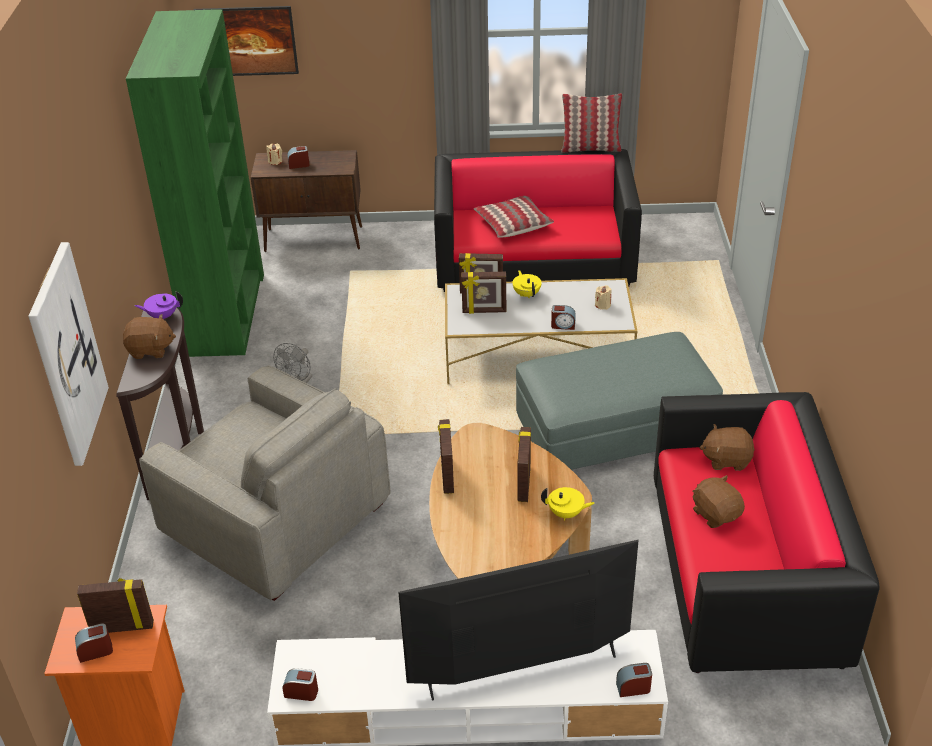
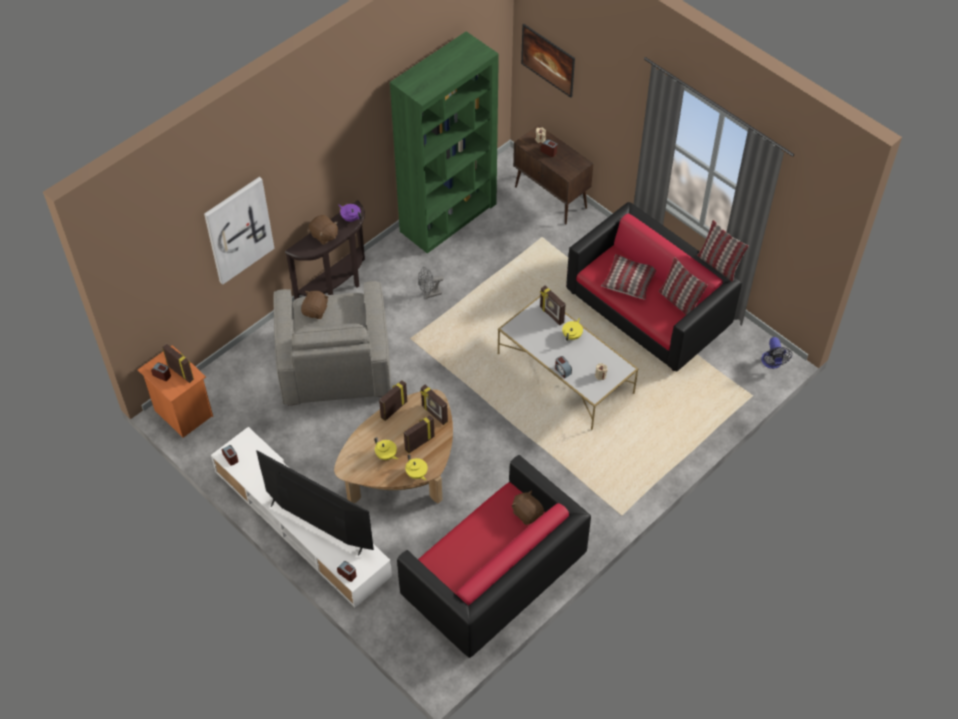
camera: 45 degrees right, 15 degrees up
(484, 311) = (536, 328): picture frame -> picture frame (434, 414)
(505, 523) = (386, 455): none -> yellow teapot
(580, 211) = (679, 302): none -> pillow
(614, 428) = (542, 450): grey ottoman -> none
(695, 230) = (772, 363): none -> fan
(716, 514) = (481, 534): brown plush toy -> brown plush toy (315, 311)

